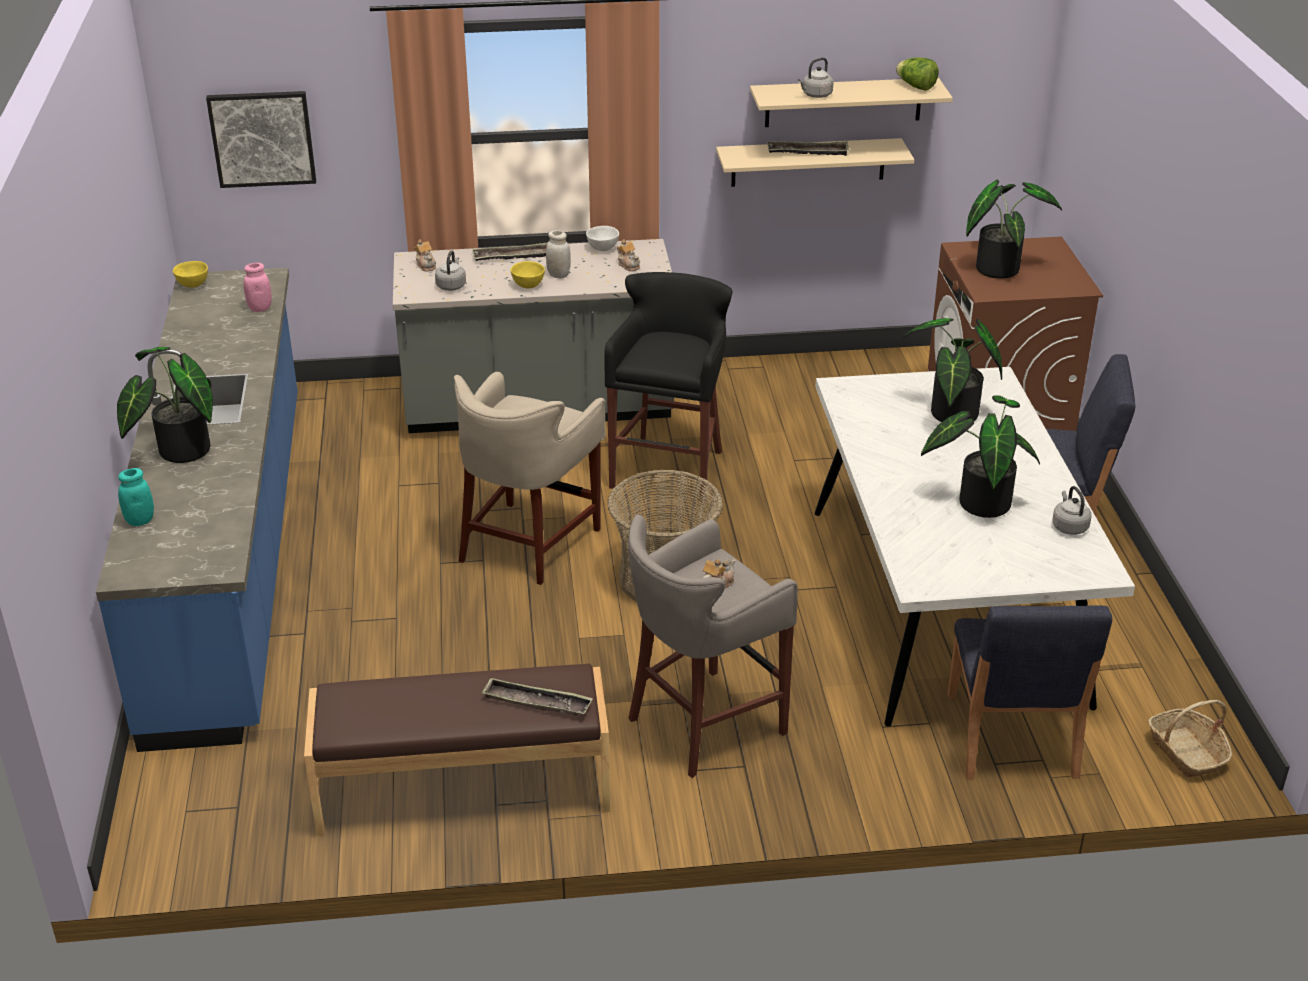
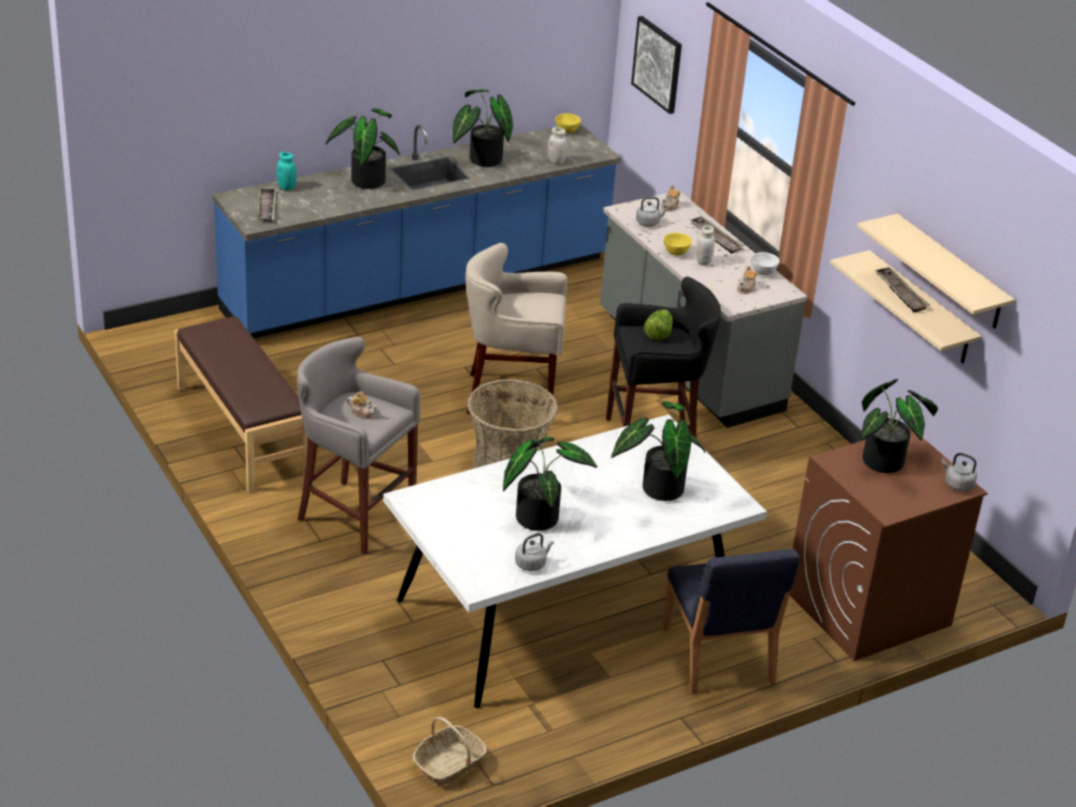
camera: 65 degrees right, 0 degrees up
(207, 356) = (481, 159): none -> potted plant
(260, 308) = (556, 161): pink jar -> white jar
(537, 702) = (255, 395): tray -> tray (266, 207)
(815, 95) = (906, 244): grey kettle -> grey kettle (957, 484)
(916, 87) = (978, 290): lettuce -> lettuce (658, 334)
(1010, 737) = (418, 665): blue chair -> none

